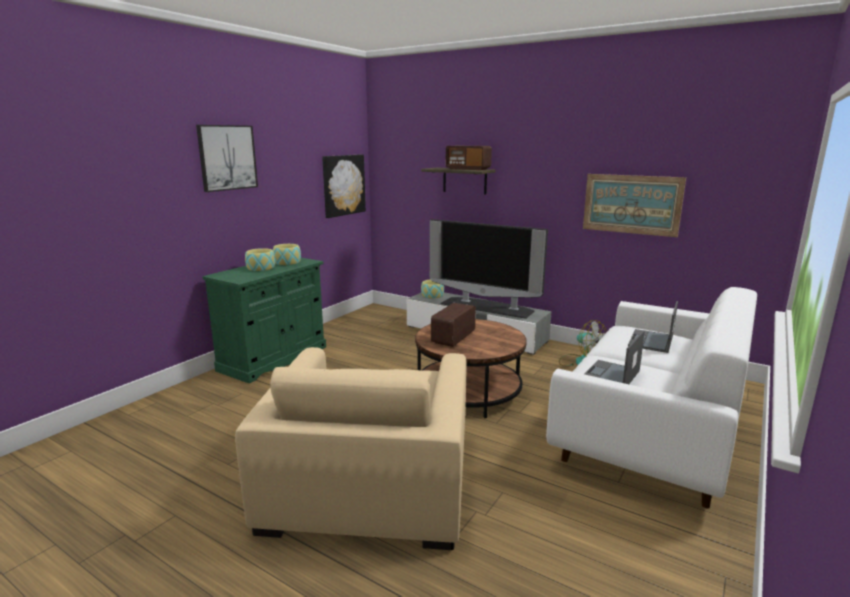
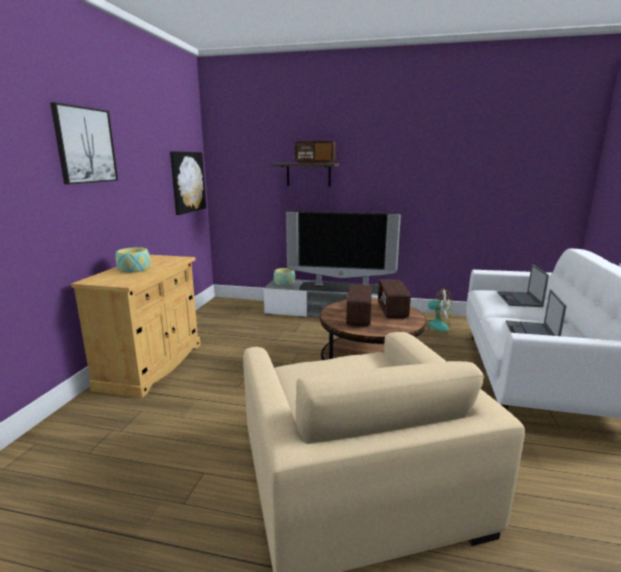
camera: 20 degrees left, 0 degrees up
(274, 358) = (152, 365): green cabinet -> beige cabinet
(287, 262) = (157, 261): bowl -> none
(496, 335) = (392, 311): none -> radio
(631, 204) = (463, 189): picture -> none

